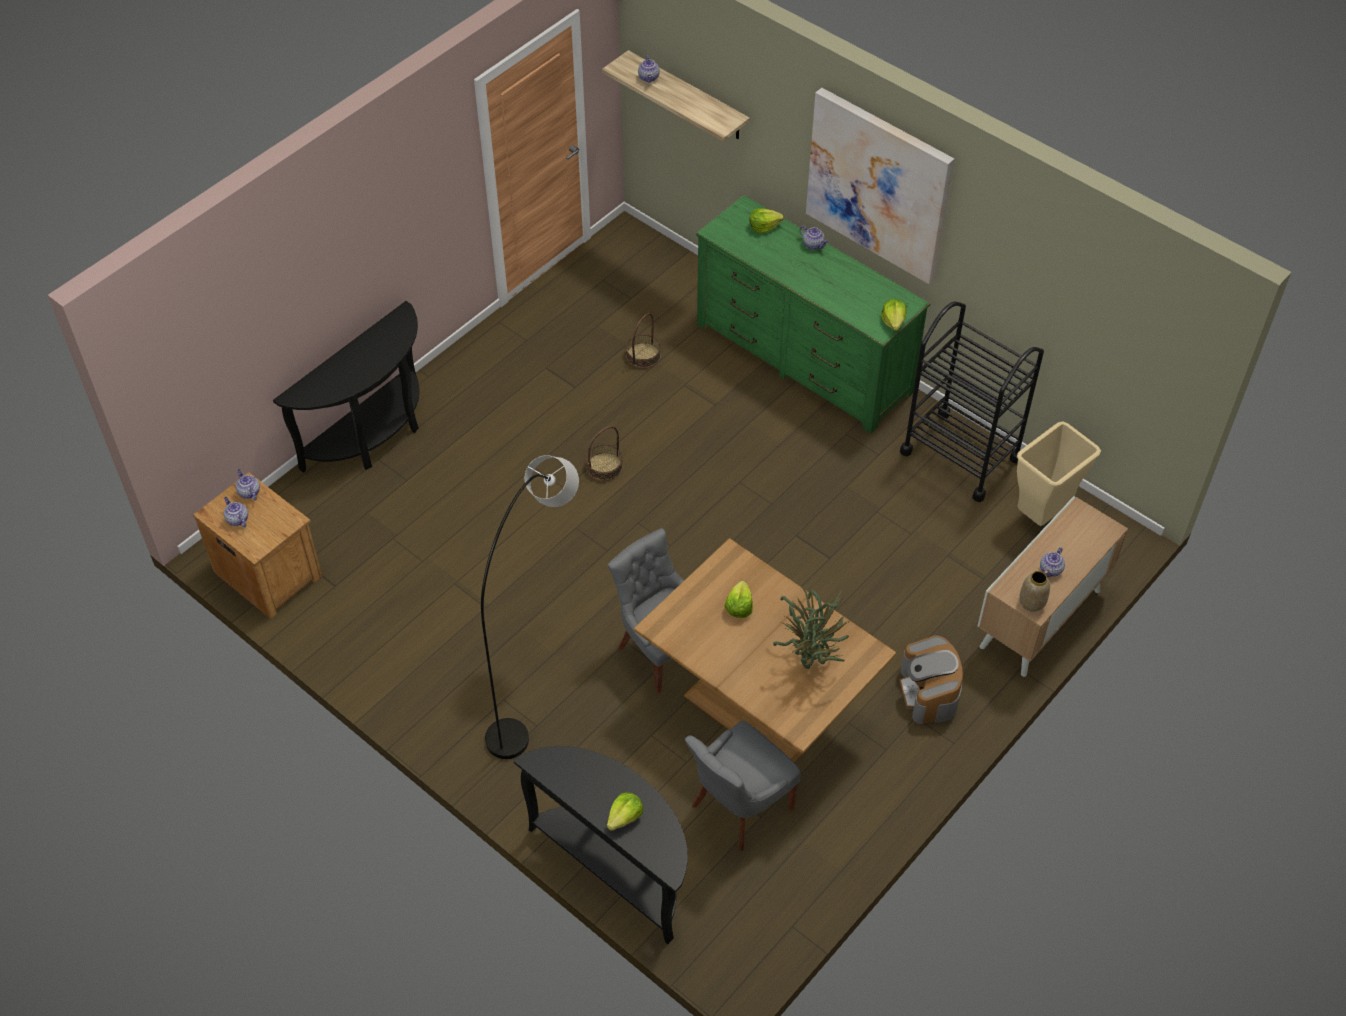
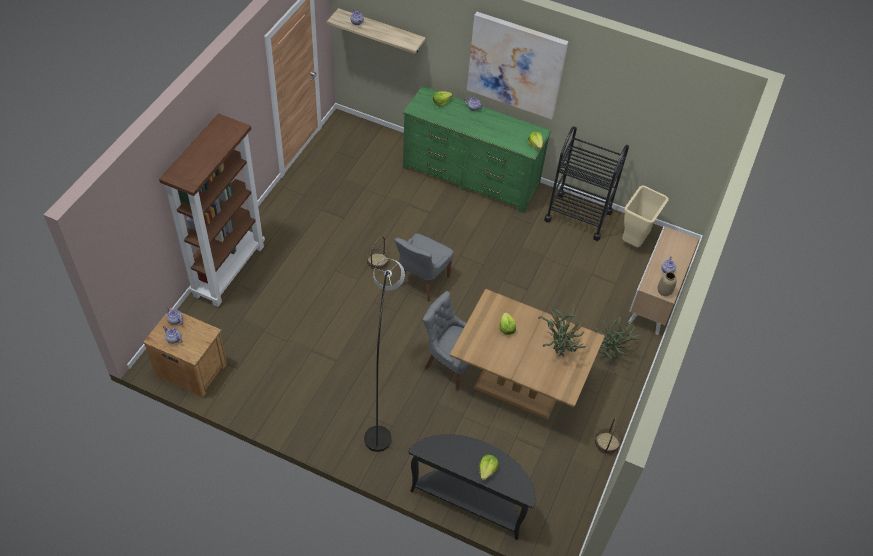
camera: 20 degrees left, 0 degrees up
(373, 435) = (229, 270): black console table -> brown bookcase
(643, 355) = (377, 191): basket -> basket (606, 443)
(739, 807) = (528, 447): grey chair -> grey chair (421, 281)
(929, 692) = (610, 355): coffee machine -> potted plant

